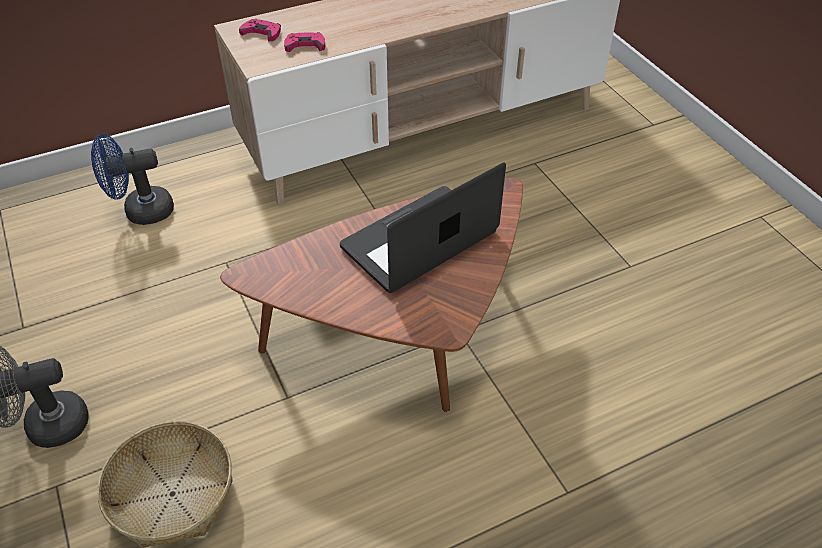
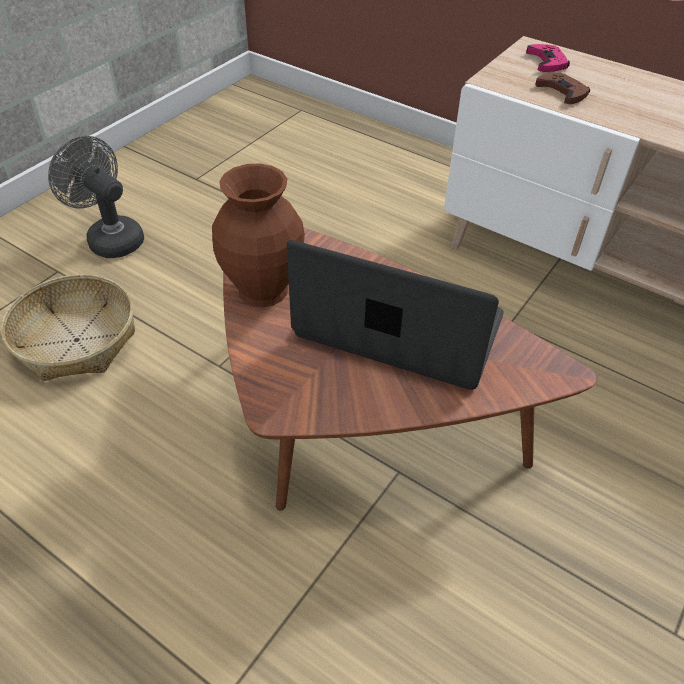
camera: 60 degrees right, 0 degrees up
(141, 212) = (363, 174): blue fan -> none
(305, 45) = (562, 92): pink game controller -> brown game controller
(328, 295) = (261, 290): none -> brown vase

